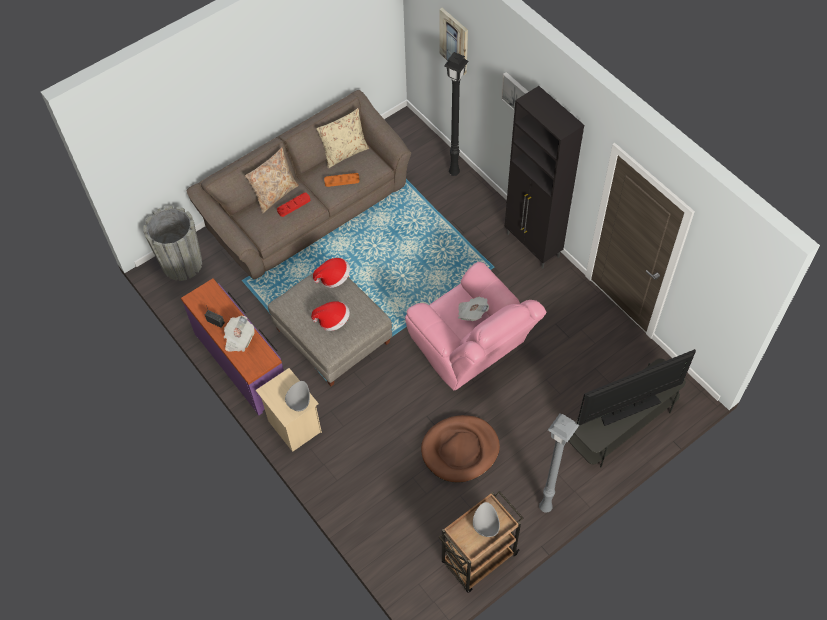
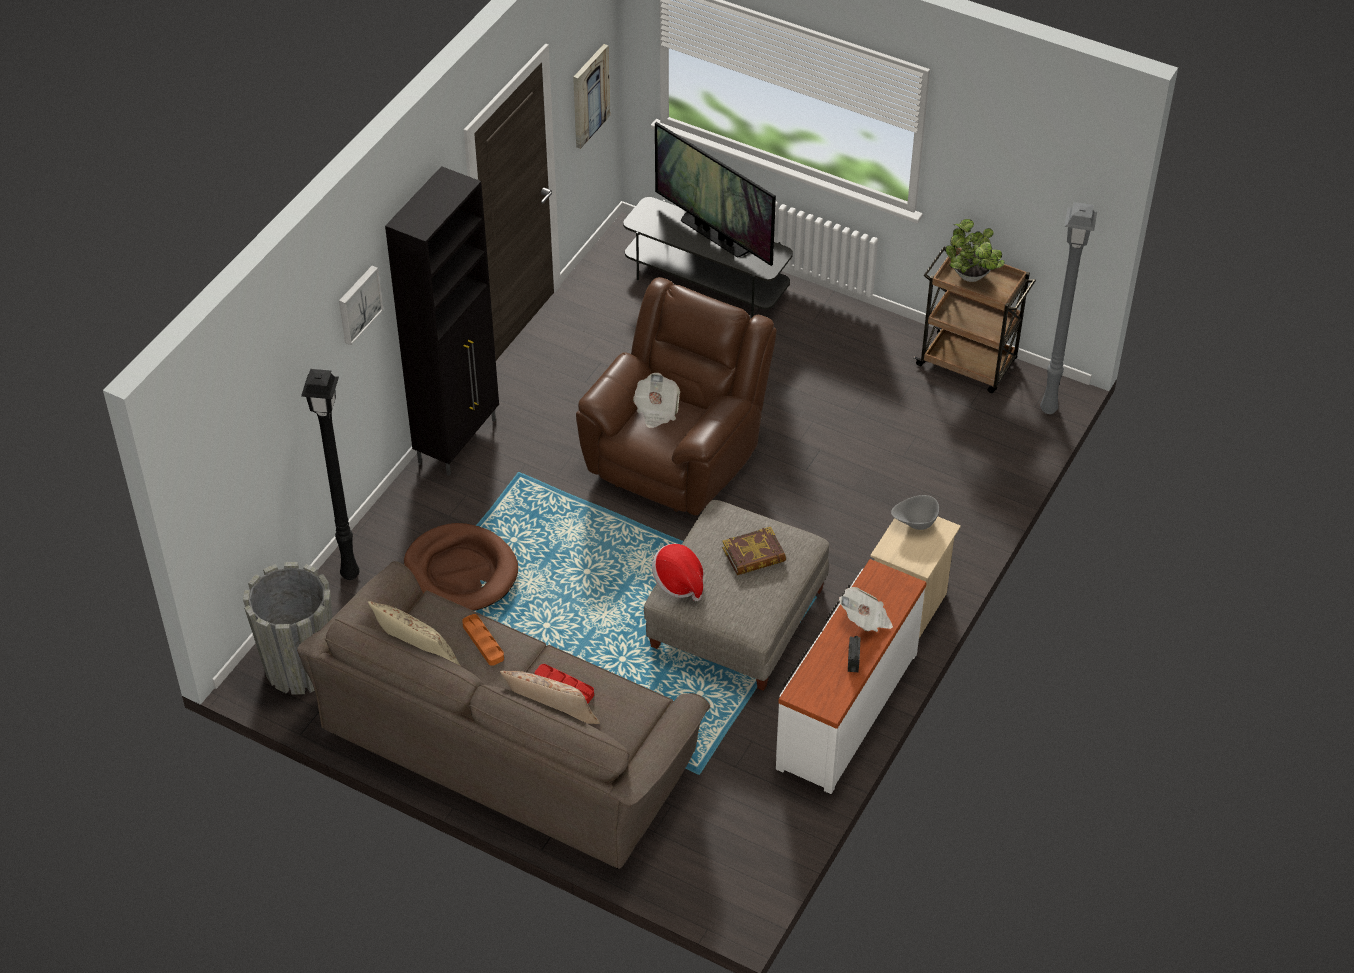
camera: 115 degrees left, 10 degrees down
(182, 264) = (710, 874): grey planter -> grey planter (300, 666)
(242, 363) = (845, 709): purple dresser -> white dresser
(333, 321) = (754, 555): hat -> book
(454, 41) = (265, 406): picture -> picture (589, 95)
(460, 450) = (835, 422): brown dog bed -> brown dog bed (461, 572)
(472, 351) = (677, 454): pink armchair -> brown armchair
(486, 525) = (972, 277): grey bowl -> potted plant
(545, 508) = (863, 323): grey floor lamp -> grey floor lamp (1050, 408)

